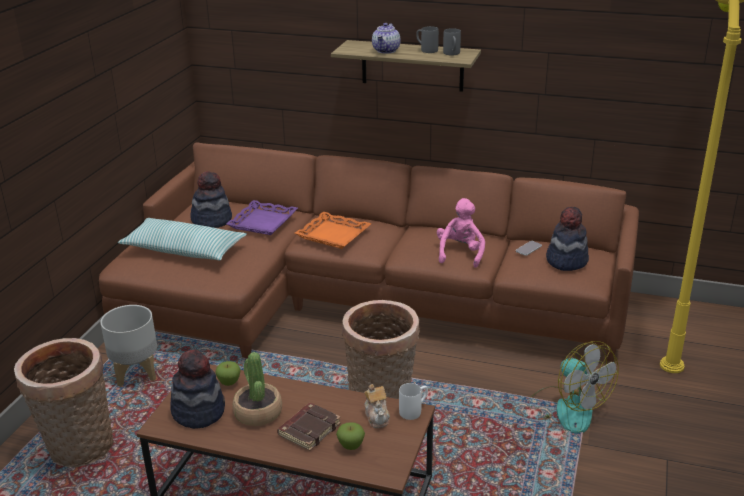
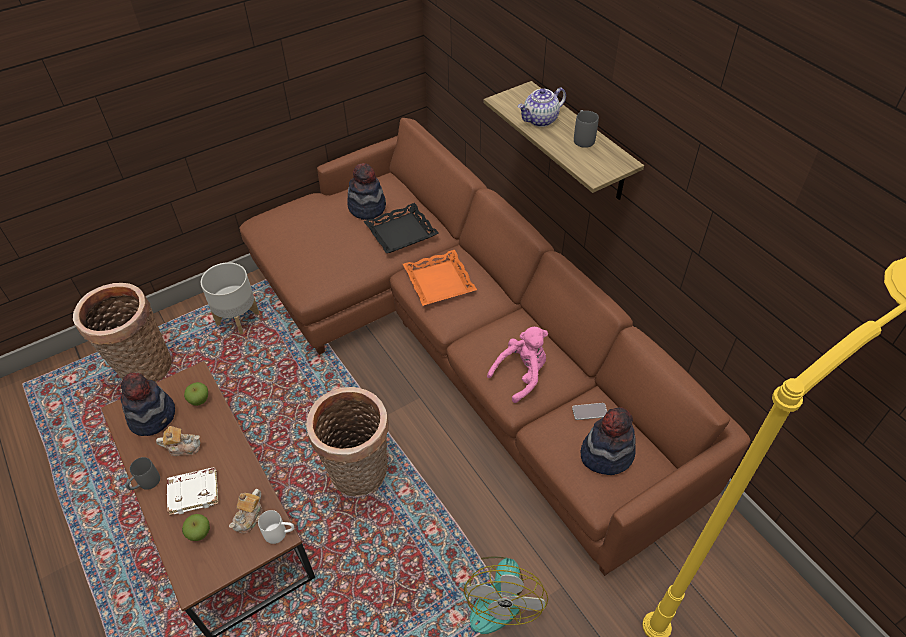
camera: 40 degrees right, 20 degrees up
(184, 250) = (312, 232): pillow -> none
(258, 412) = (183, 447): potted plant -> teapot
(263, 222) = (401, 233): purple tray -> black tray
(309, 429) = (194, 492): brown book -> white book
(452, 54) = (598, 160): grey mug -> grey mug (145, 484)

